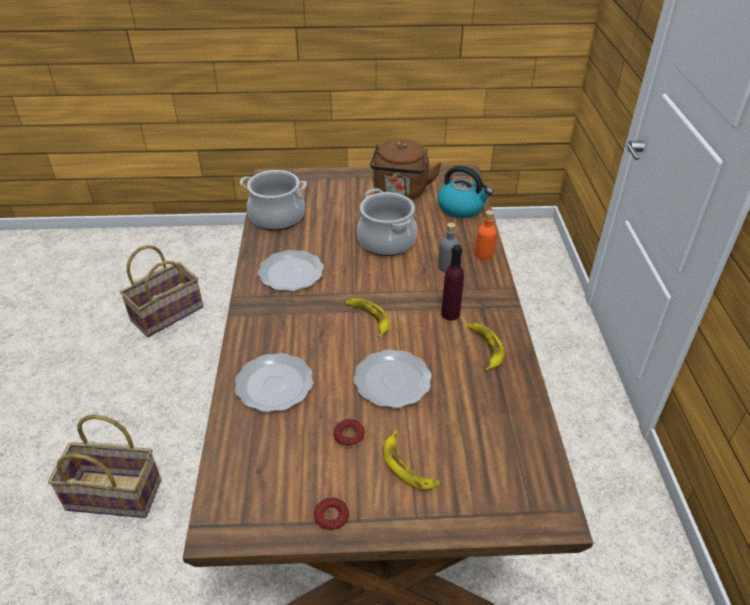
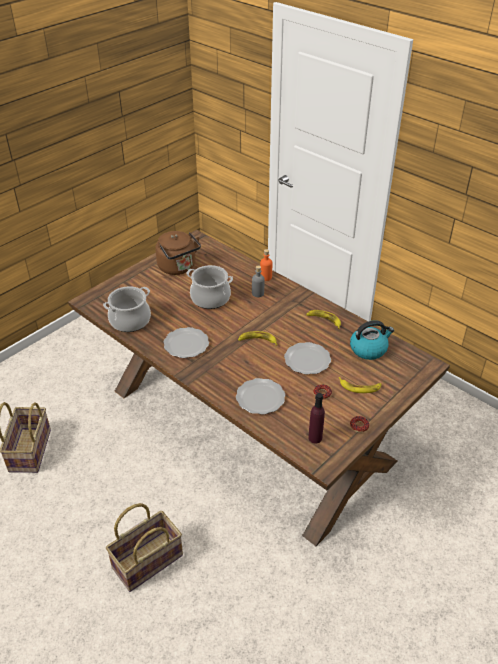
camera: 45 degrees left, 0 degrees up
(450, 314) = (290, 315): purple bottle -> purple bottle (315, 438)
(461, 207) = (222, 258): kettle -> kettle (369, 349)

